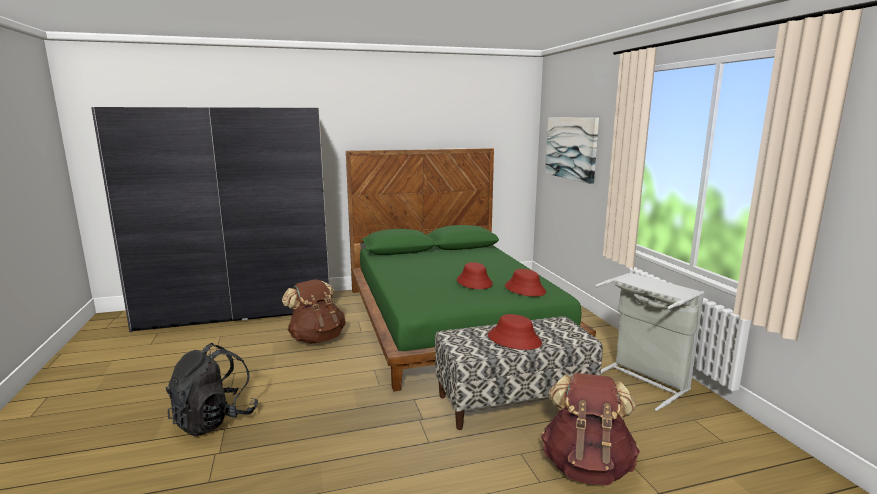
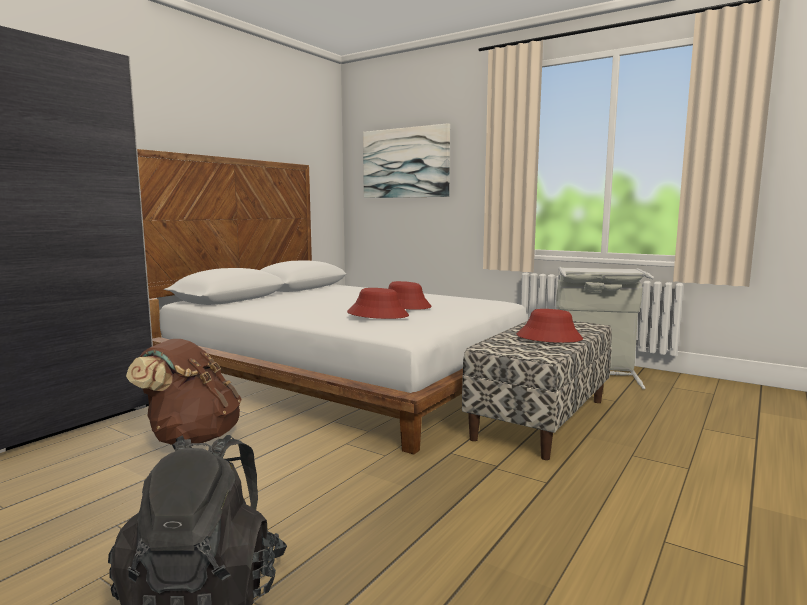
camera: 40 degrees left, 5 degrees down
(452, 321) = (345, 375): green bed -> white bed
(525, 289) = (465, 303): red hat -> red hat (378, 314)
(587, 466) = (688, 442): brown backpack -> none

